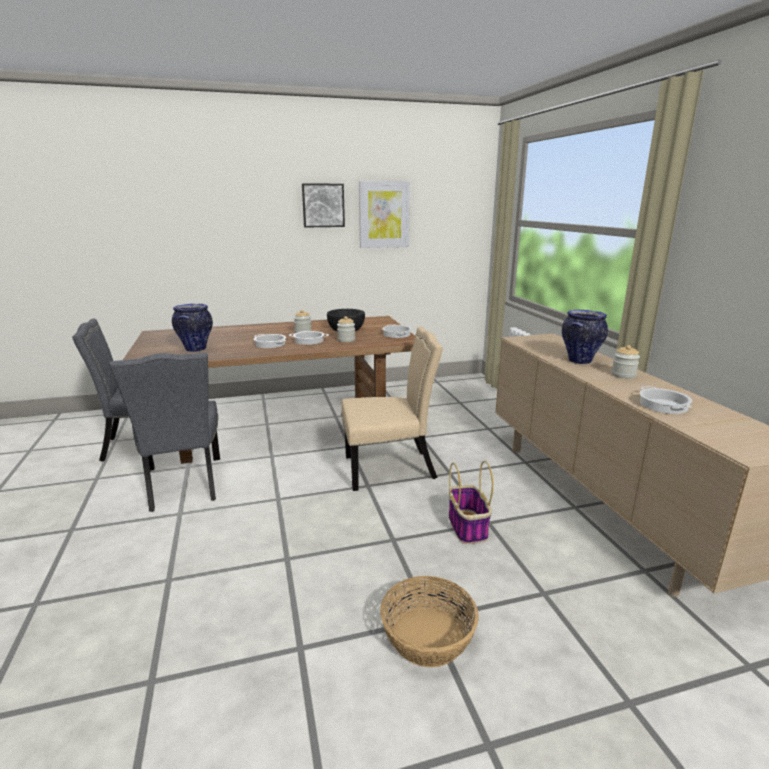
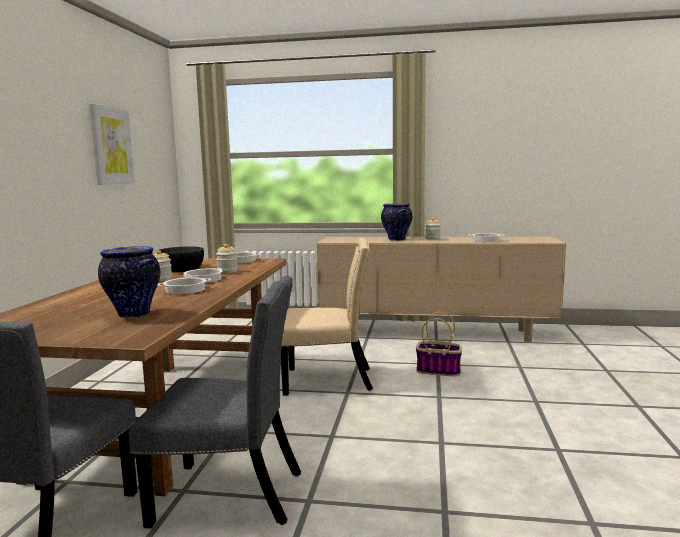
camera: 65 degrees left, 10 degrees down
(323, 205) = (62, 129): picture -> none
(388, 469) = (326, 380): beige chair -> beige chair turned 75 degrees clockwise
(427, 637) = (553, 405): basket -> none

